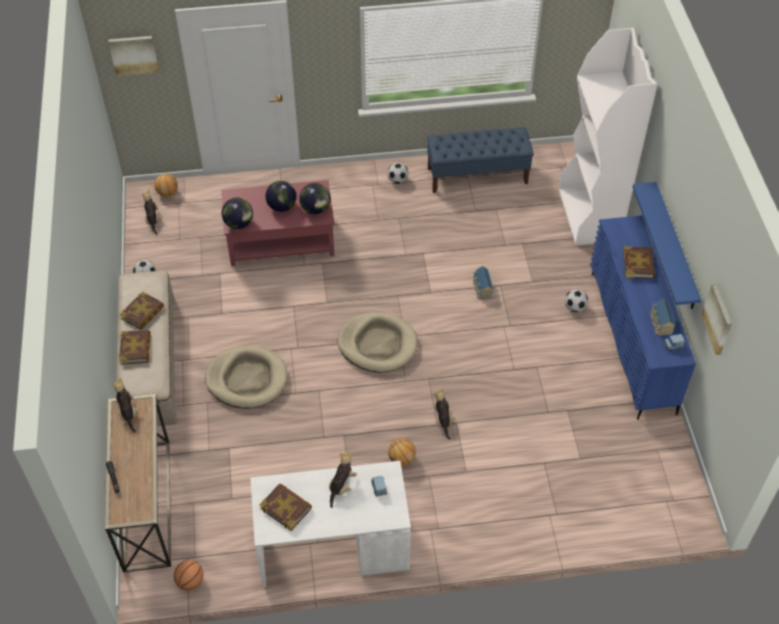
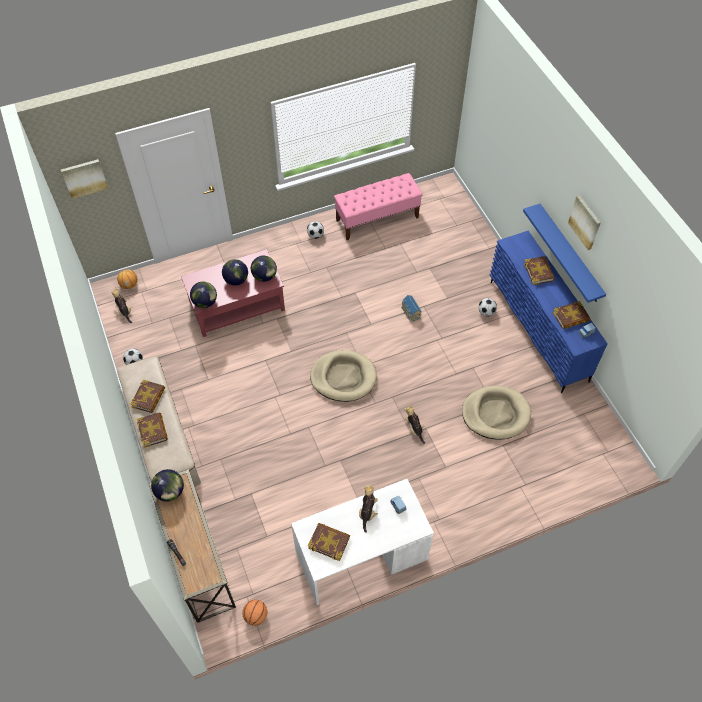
camera: 15 degrees left, 5 degrees up
(128, 413) = (170, 492): plush toy -> globe
(247, 379) = (247, 431): beige dog bed -> beige dog bed (495, 414)
(401, 459) = (392, 469): basketball -> none
(477, 176) = (377, 219): blue bench -> pink bench
(589, 216) = (473, 234): white bookcase -> none
(660, 324) = (570, 317): toy house -> book
(718, 319) = (629, 309): picture -> picture (585, 222)

